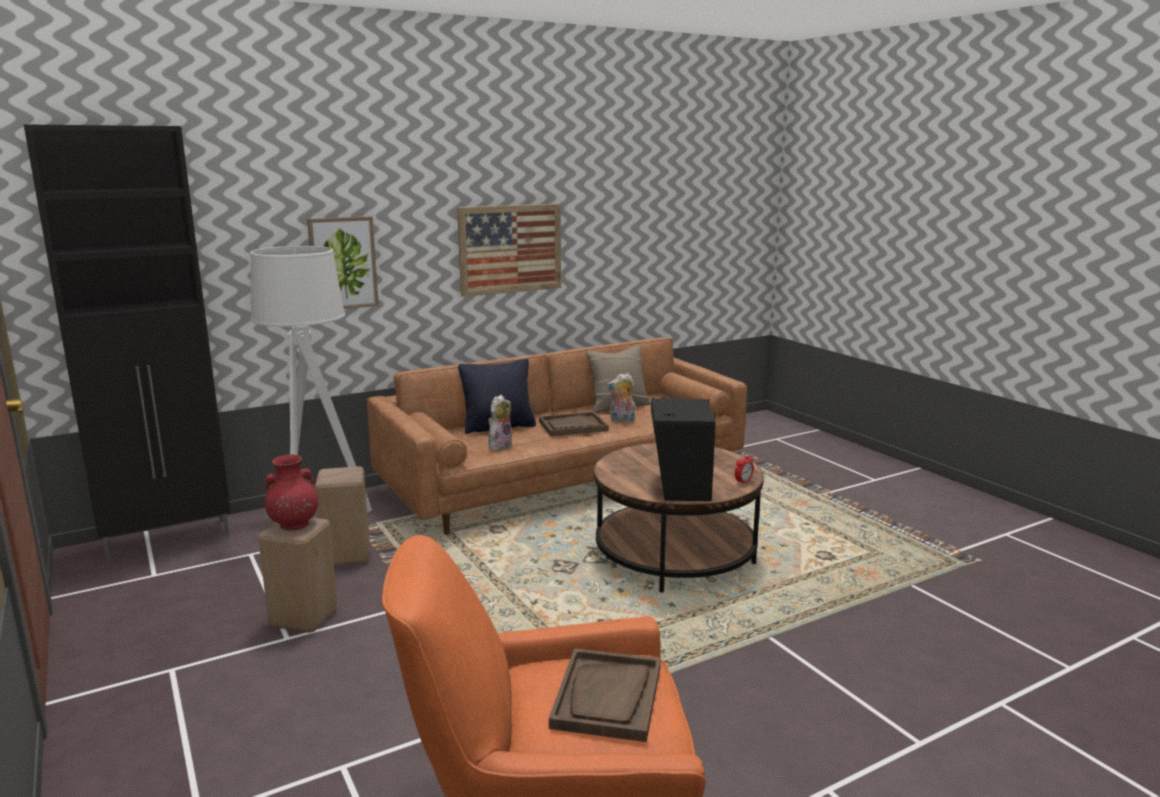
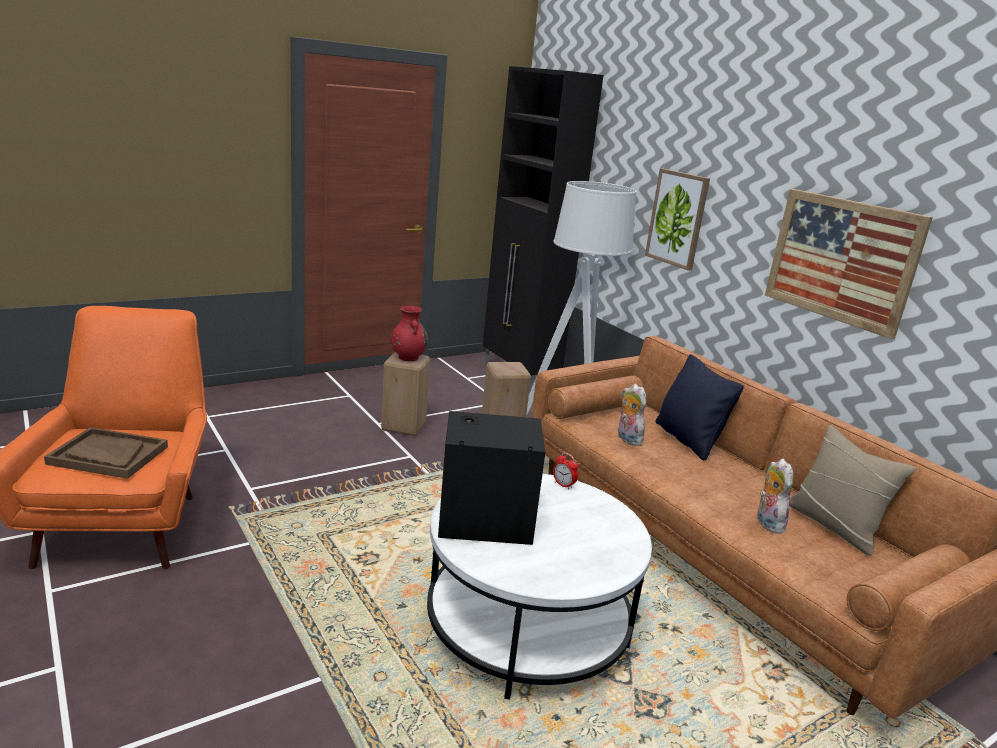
camera: 85 degrees right, 5 degrees up
(499, 445) = (627, 439): plush toy -> plush toy turned 150 degrees counterclockwise
(573, 426) = (715, 483): brown tray -> none
(674, 554) = (527, 624): brown coffee table -> white coffee table
(743, 482) = (503, 573): alarm clock -> alarm clock (563, 485)

